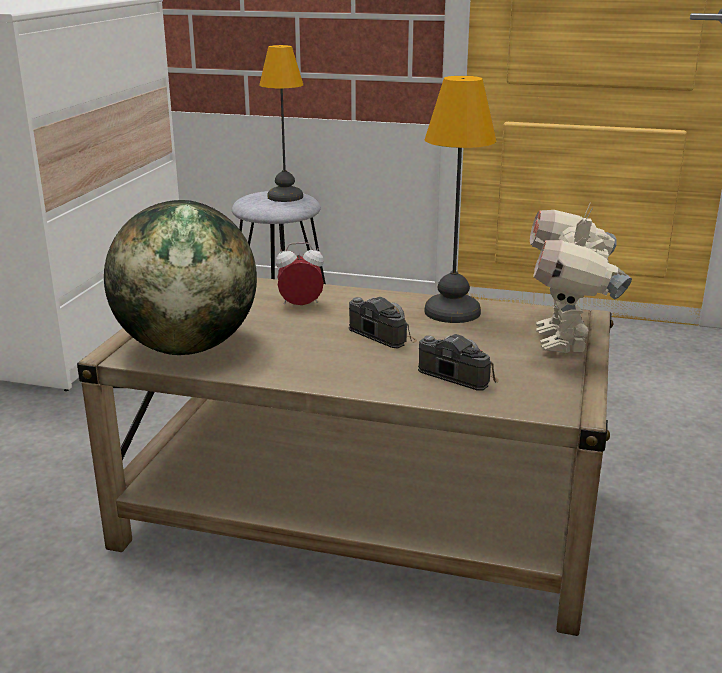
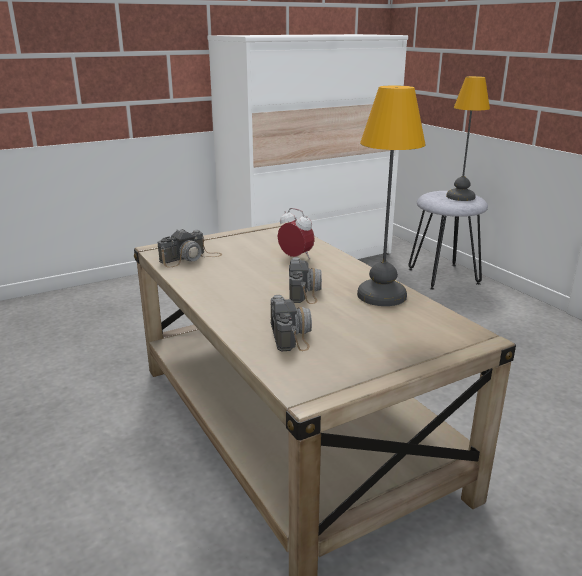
camera: 45 degrees right, 0 degrees up
(187, 347) = (190, 258): globe -> camera
(565, 341) = (418, 348): toy robot -> none

